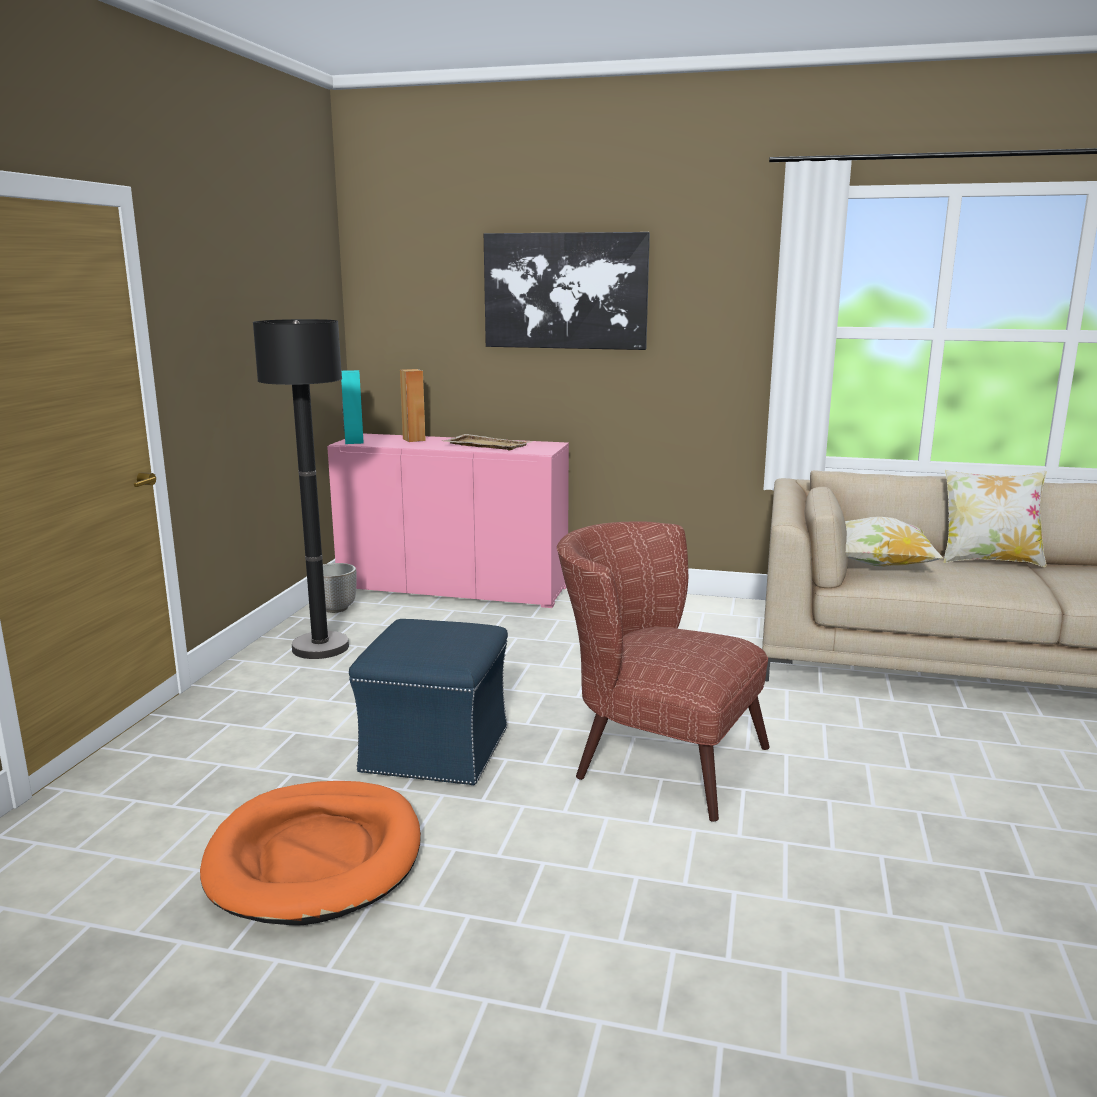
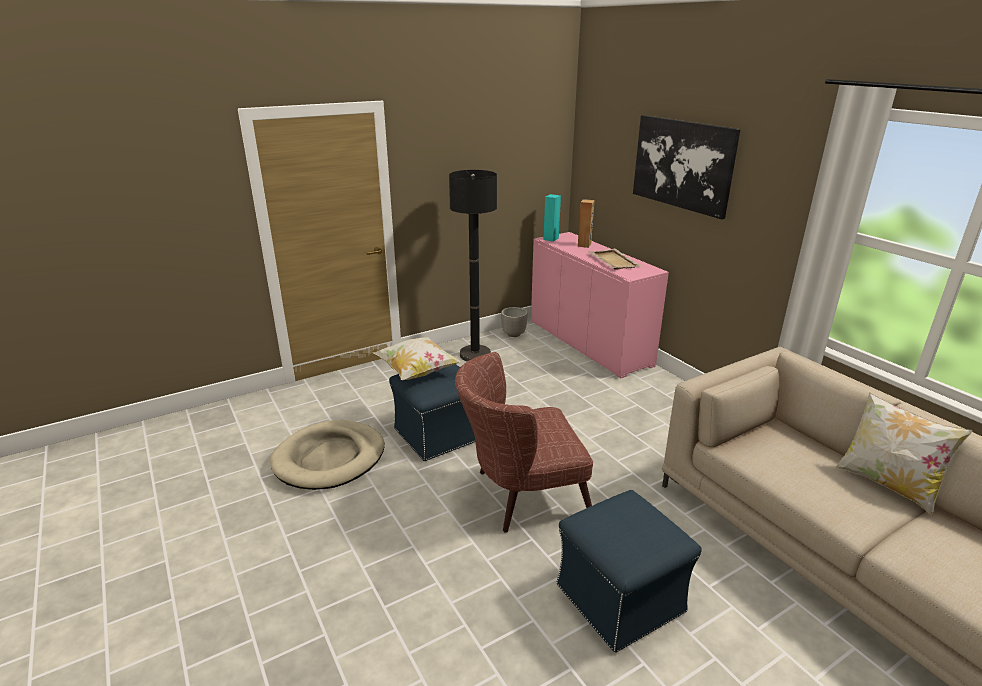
camera: 45 degrees right, 10 degrees up
(316, 857) = (330, 458): orange dog bed -> beige dog bed
(654, 757) = (520, 495): brown armchair -> brown armchair turned 90 degrees counterclockwise
(878, 565) = (771, 445): pillow -> pillow (417, 372)
(906, 788) = (620, 599): none -> blue ottoman

